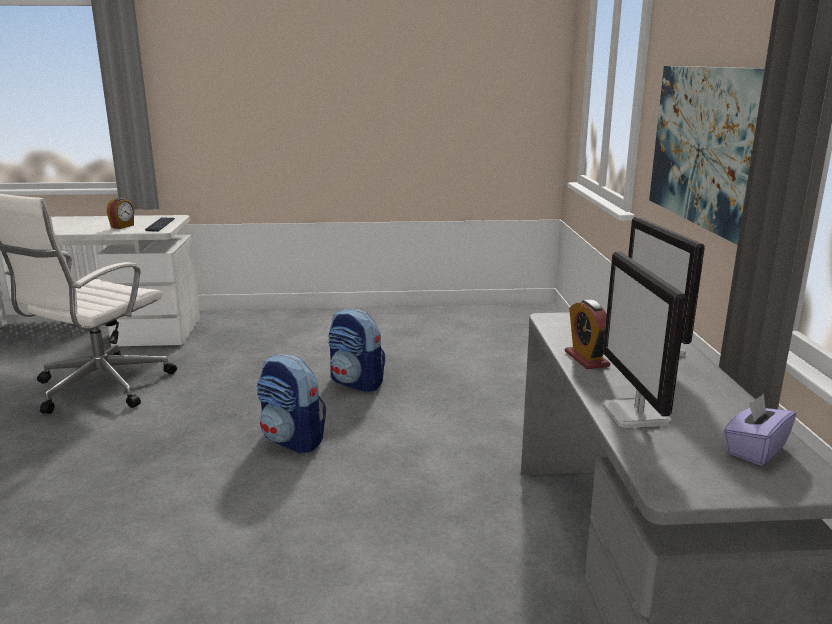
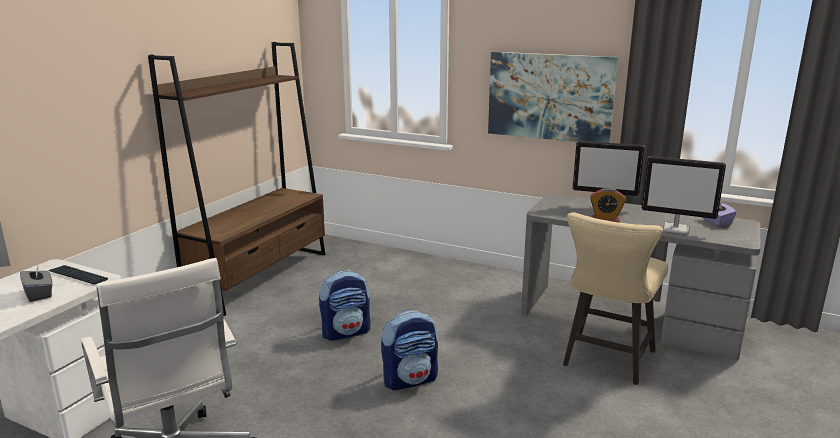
camera: 60 degrees left, 0 degrees up
(123, 226) = (39, 294): alarm clock -> grey tissue box
(421, 316) = (260, 277): none -> brown bookcase
(464, 570) = (606, 361): none -> beige stool

